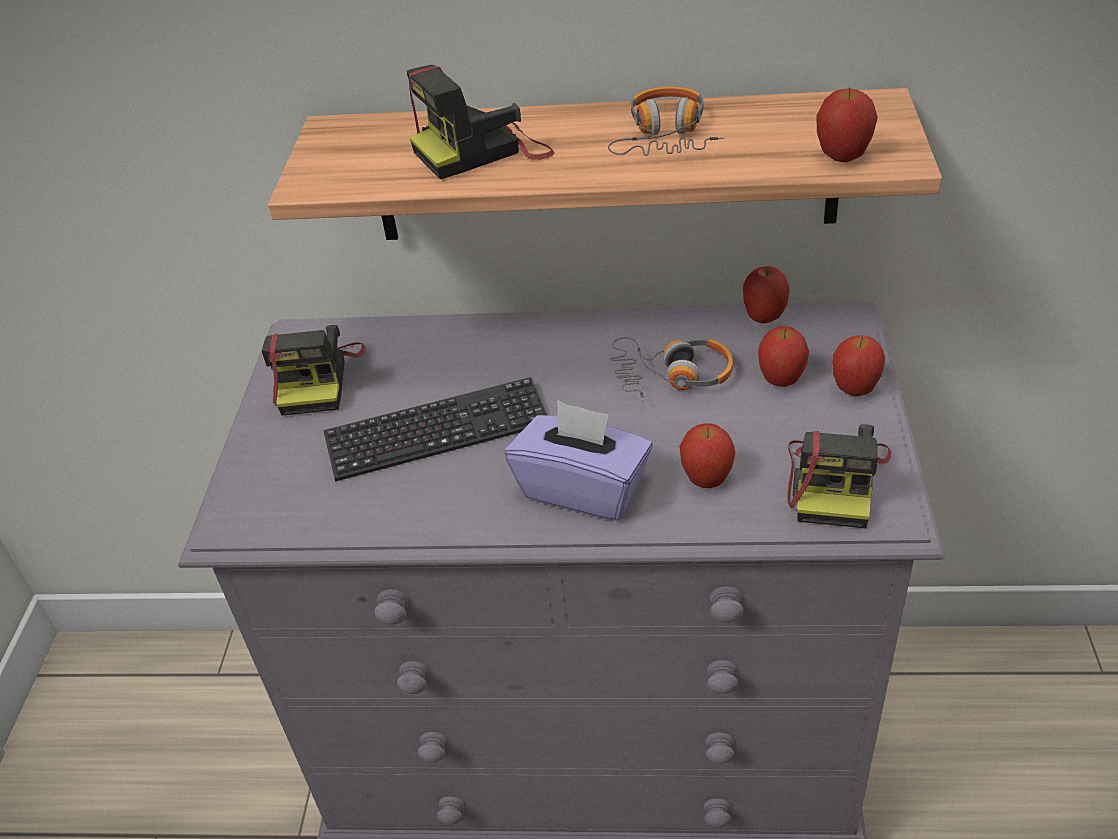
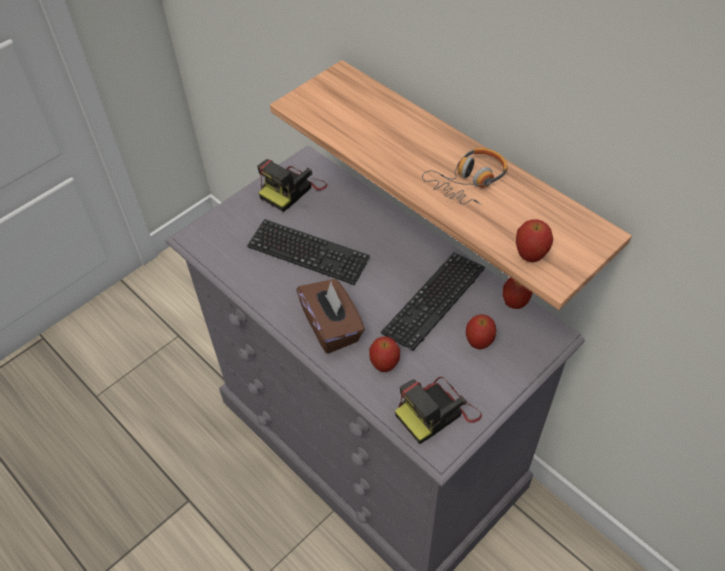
camera: 40 degrees right, 10 degrees up
(483, 151) = (383, 133): camera -> none
(583, 488) = (332, 327): purple tissue box -> brown tissue box
(672, 376) = (434, 301): headphones -> keyboard
(854, 390) = (506, 375): apple -> none

